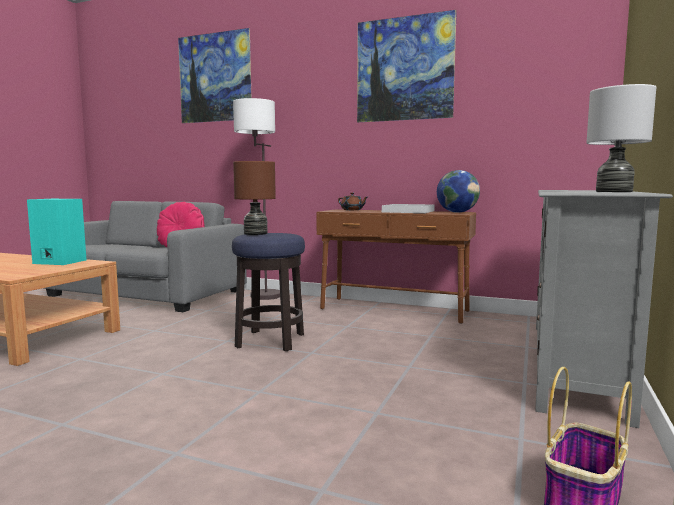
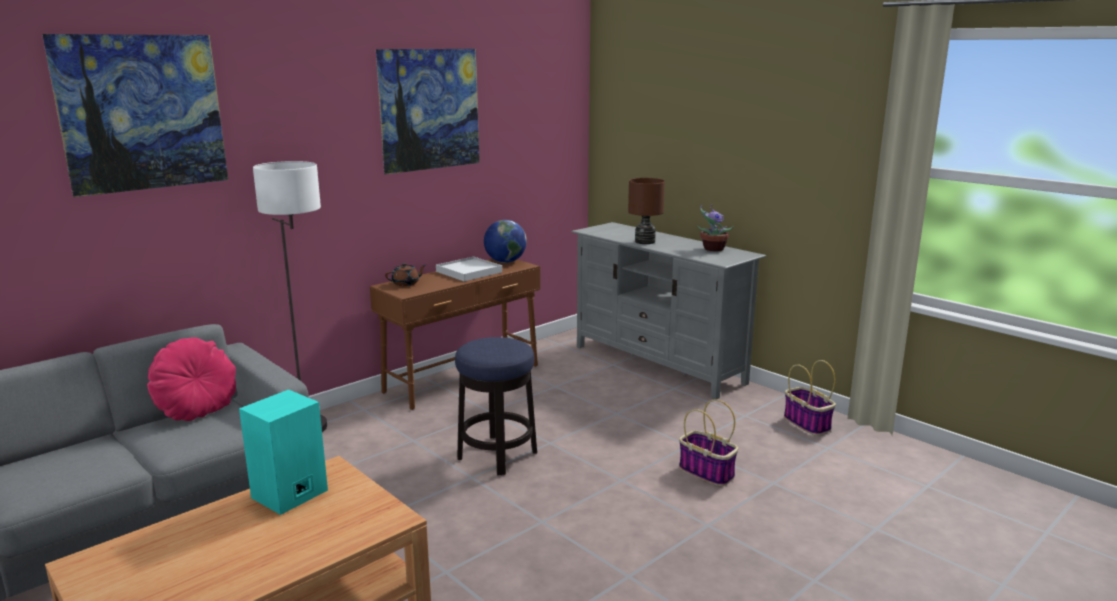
camera: 65 degrees left, 10 degrees up
(255, 234) = (483, 351): brown table lamp -> brown table lamp (644, 242)
(313, 435) = (707, 472): none -> basket
(614, 192) = (712, 249): grey table lamp -> potted plant

